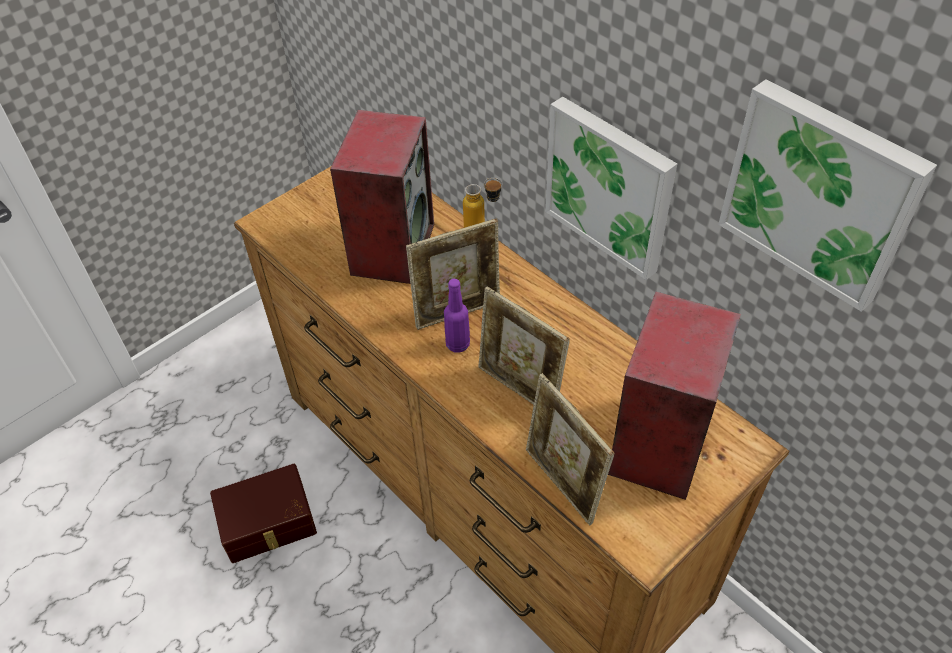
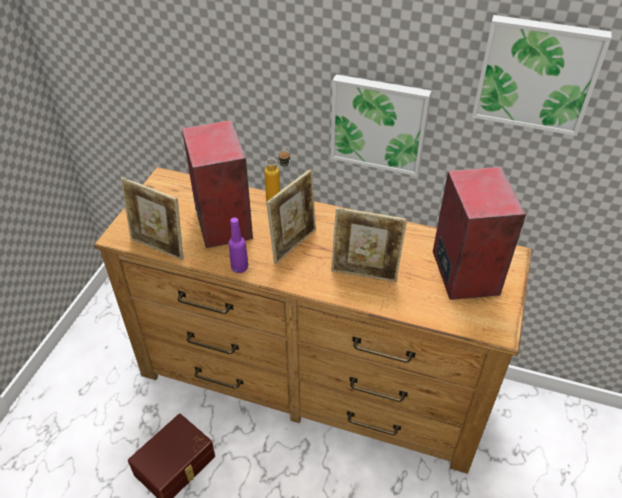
camera: 30 degrees left, 5 degrees down
(457, 344) = (308, 263): purple bottle -> purple bottle (239, 267)
(562, 484) = (429, 315): picture frame -> picture frame (159, 247)

